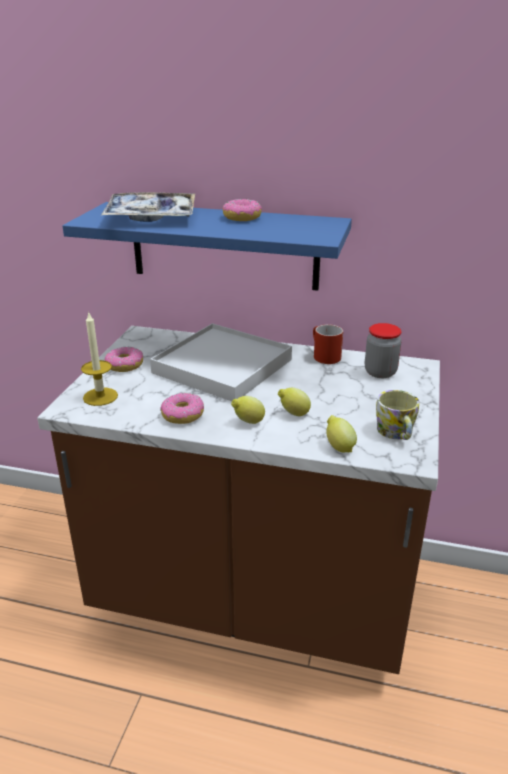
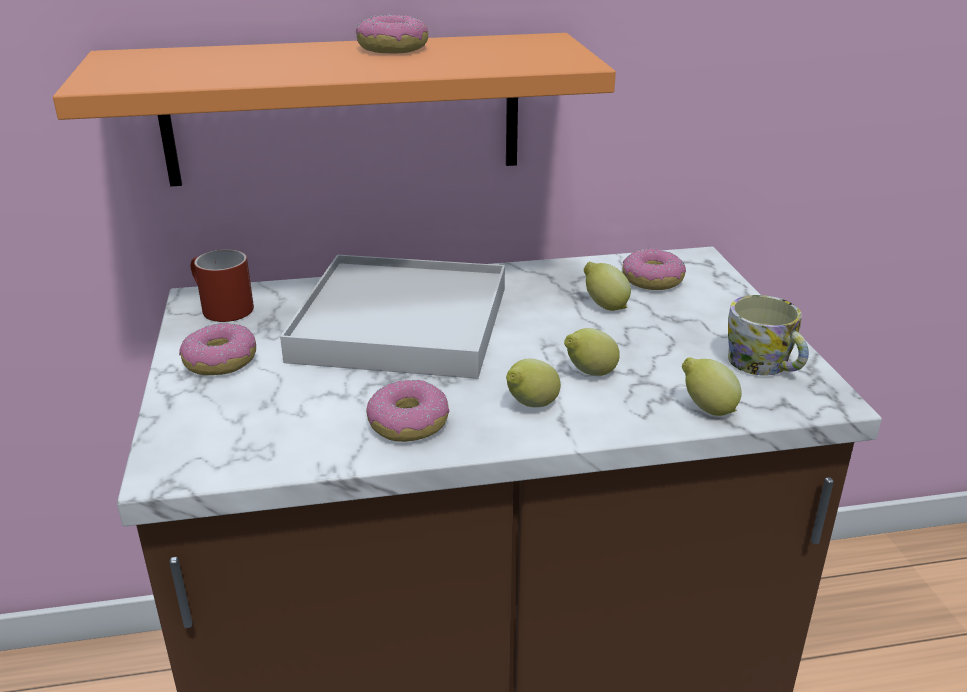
camera: 25 degrees left, 0 degrees up
(100, 396) = (221, 429): candle -> none
(151, 216) = (222, 63): tray -> none
(224, 246) = (343, 110): blue shelf -> orange shelf
(323, 356) = (546, 273): red mug -> red mug (219, 308)
(337, 380) = (604, 306): none -> lemon
(380, 372) = (653, 280): jar -> donut

